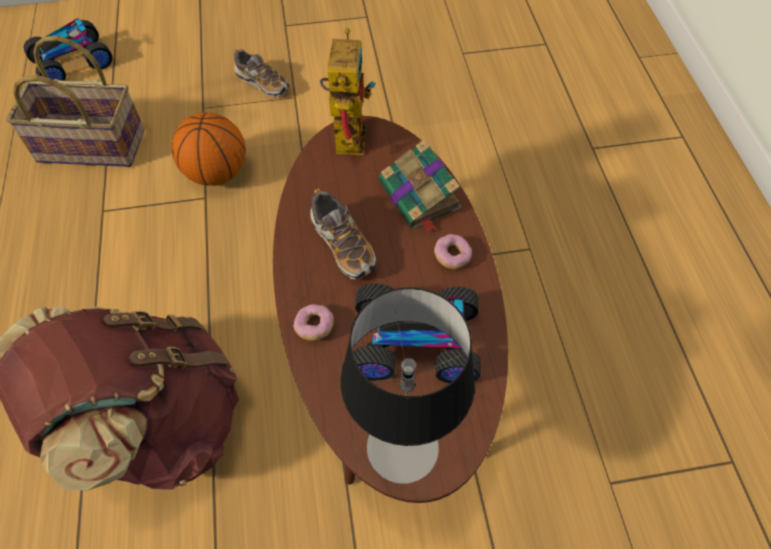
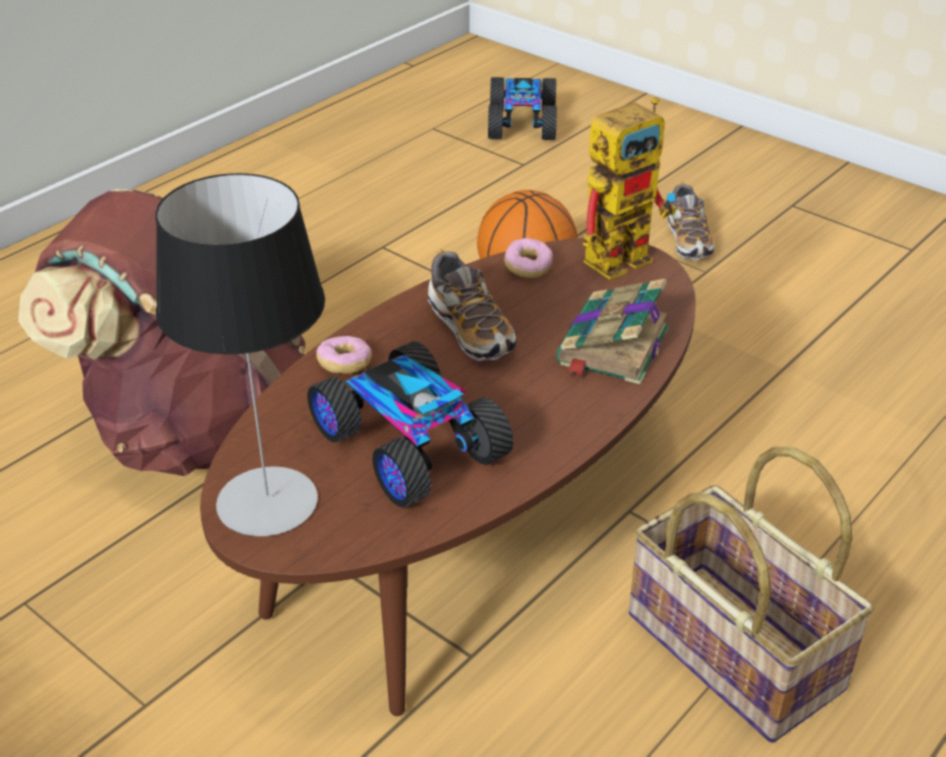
camera: 50 degrees right, 20 degrees down
(72, 62) = (523, 123): toy car -> toy car turned 75 degrees clockwise
(90, 147) = (443, 194): basket -> basket (730, 652)
(342, 245) = (470, 329): shoe -> shoe turned 45 degrees counterclockwise
(452, 256) = (561, 412): donut -> donut (528, 268)

